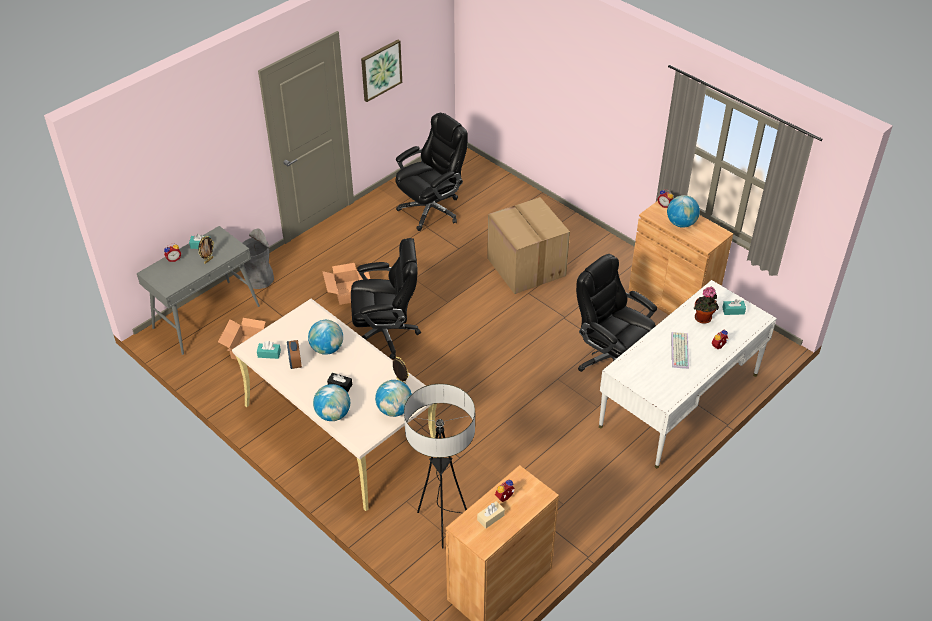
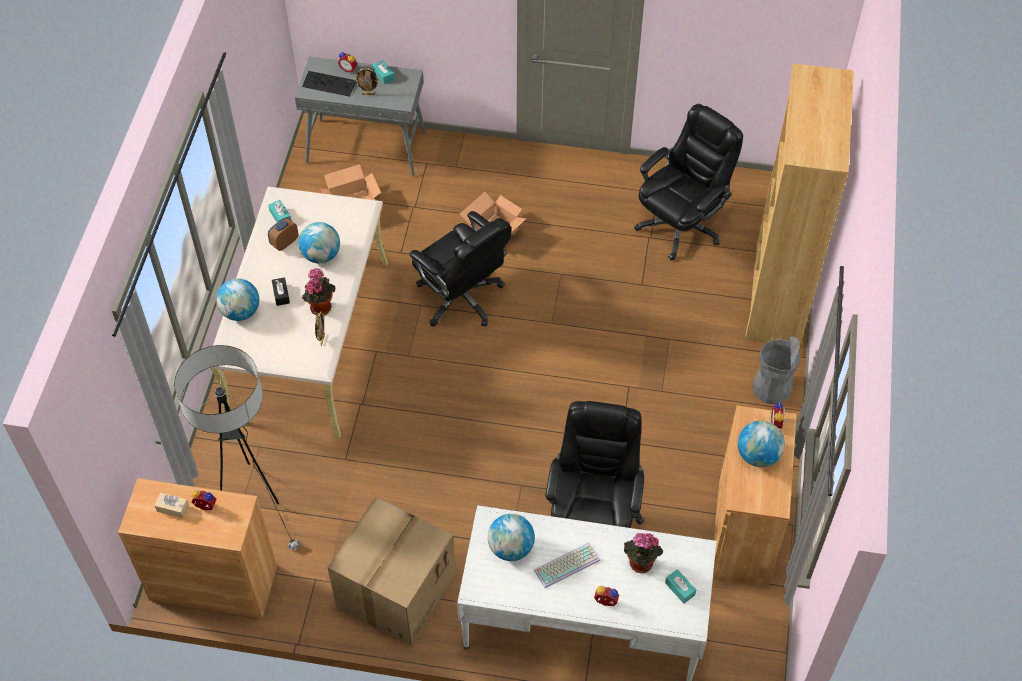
camera: 55 degrees right, 10 degrees up
(175, 275) = (329, 84): none -> keyboard
(259, 279) = (450, 152): grey trash can -> grey trash can (771, 388)
(371, 369) = (320, 306): none -> potted plant
(381, 70) = (708, 32): picture -> none
(394, 410) = (282, 356): globe -> globe (511, 548)
(431, 209) = (681, 225): black office chair -> black office chair turned 60 degrees counterclockwise
(521, 200) = (776, 295): none -> brown bookcase
(525, 266) = (668, 360): cardboard box -> cardboard box (396, 589)

